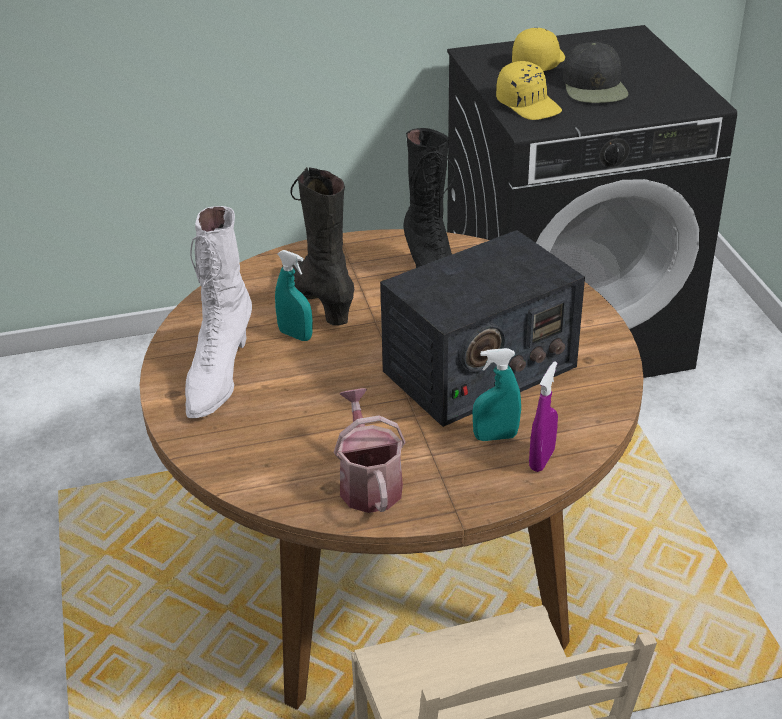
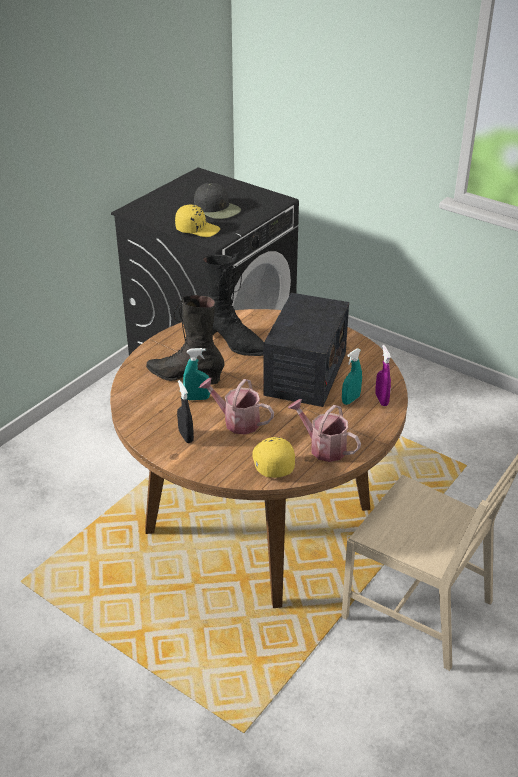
camera: 40 degrees left, 0 degrees up
(218, 376) = (186, 436): white boot -> black spray bottle
(304, 389) = (237, 421): none -> watering can
(538, 62) = (171, 204): yellow cap -> yellow cap (272, 462)

